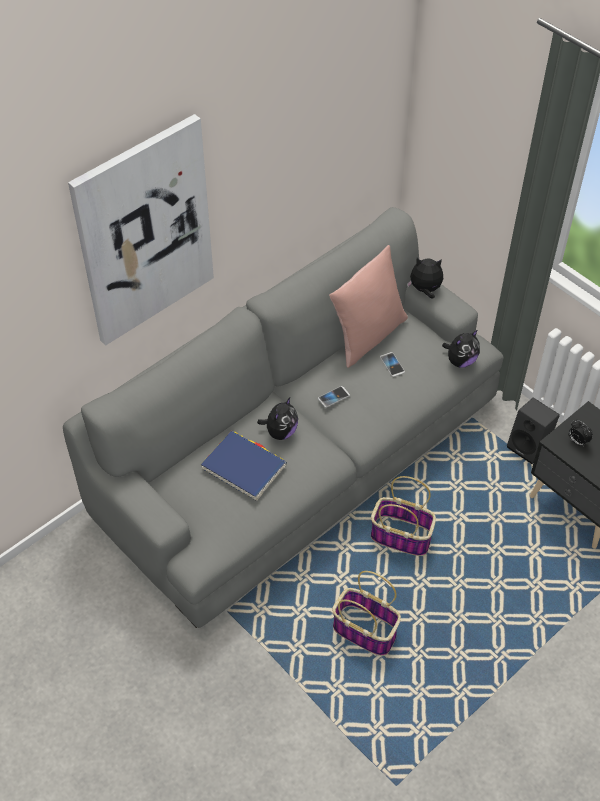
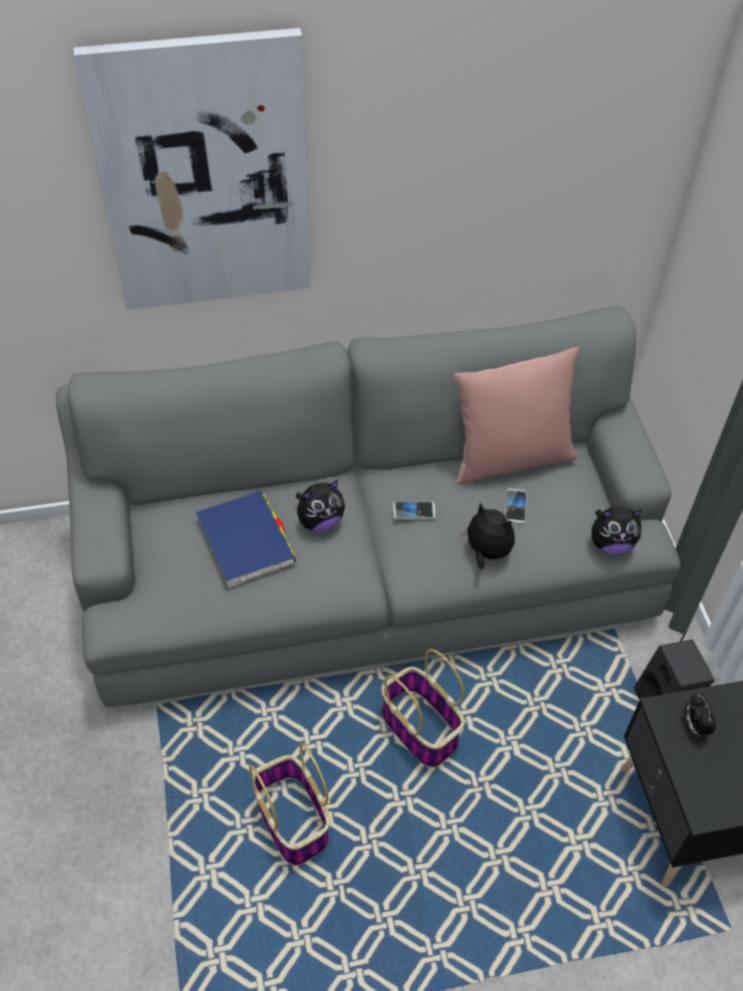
camera: 30 degrees right, 0 degrees up
(425, 290) = (618, 433): plush toy -> plush toy (486, 552)

